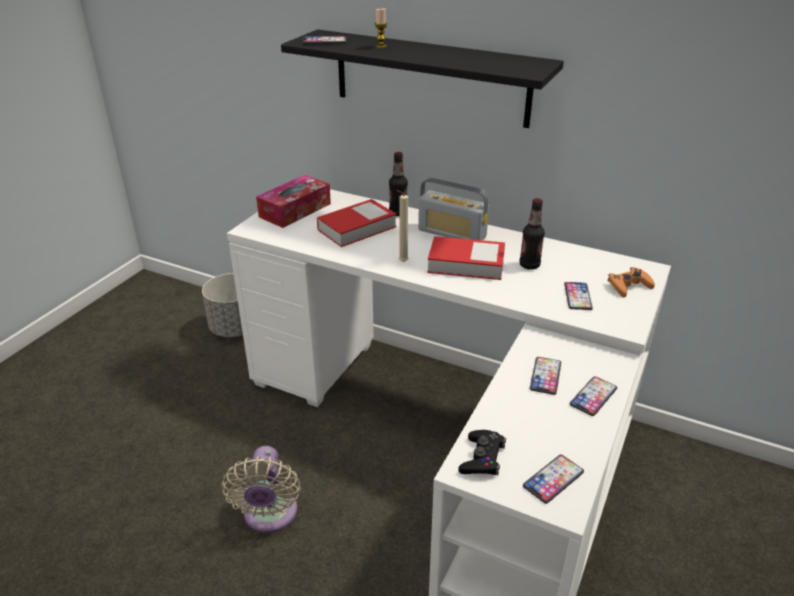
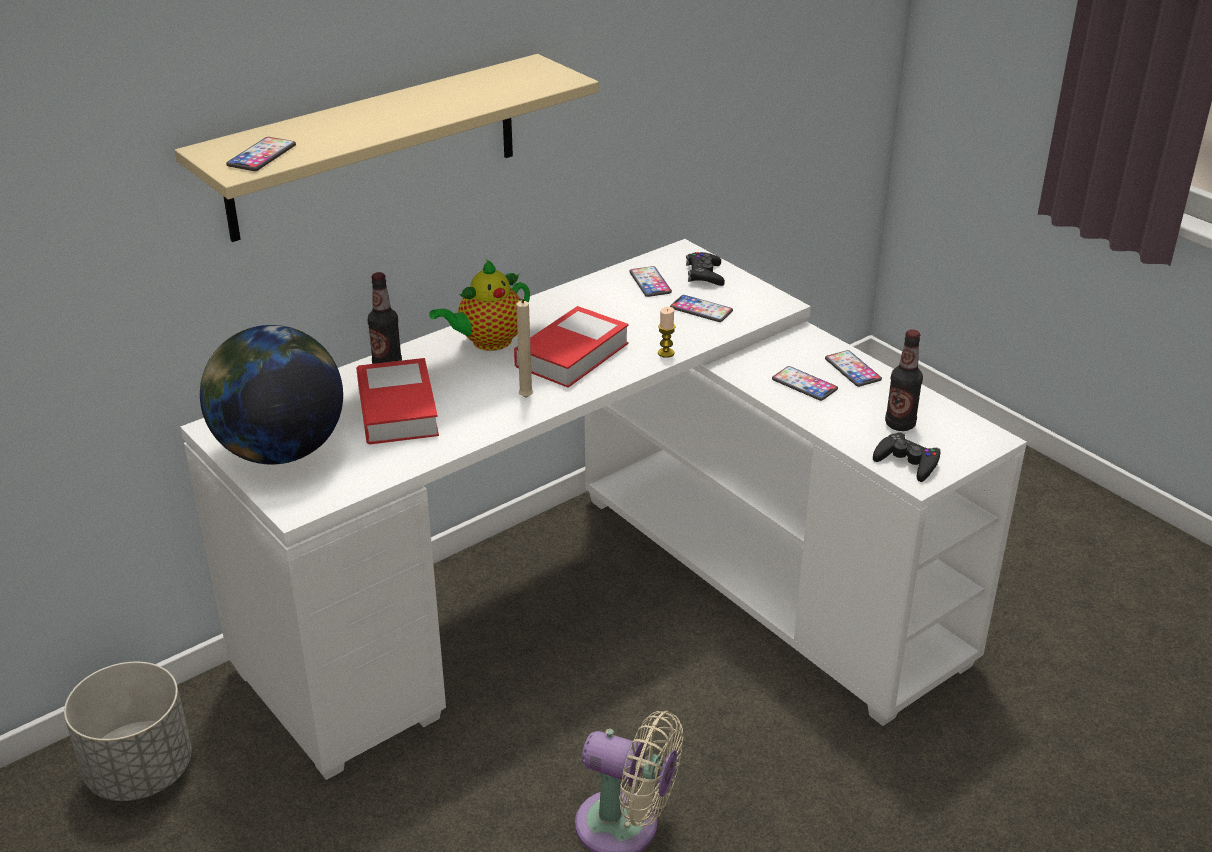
camera: 65 degrees left, 0 degrees up
(295, 210) = (280, 451): tissue box -> globe
(381, 46) = (343, 127): candle -> candle (666, 353)
(430, 78) = (374, 147): black shelf -> beige shelf
(452, 233) = (487, 342): radio -> teapot
(529, 265) = (612, 316): bottle -> bottle (900, 424)
(553, 479) = (954, 432): phone -> phone (650, 283)
(628, 286) = (704, 275): orange game controller -> black game controller

